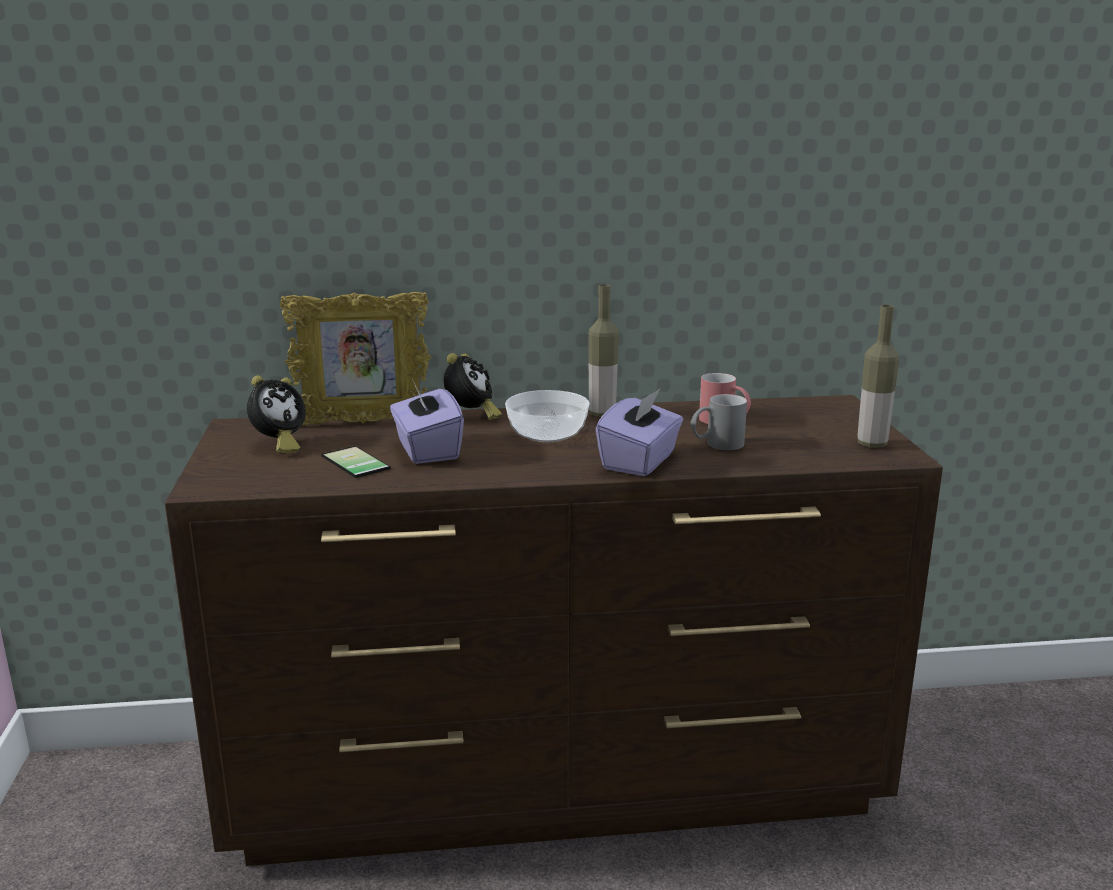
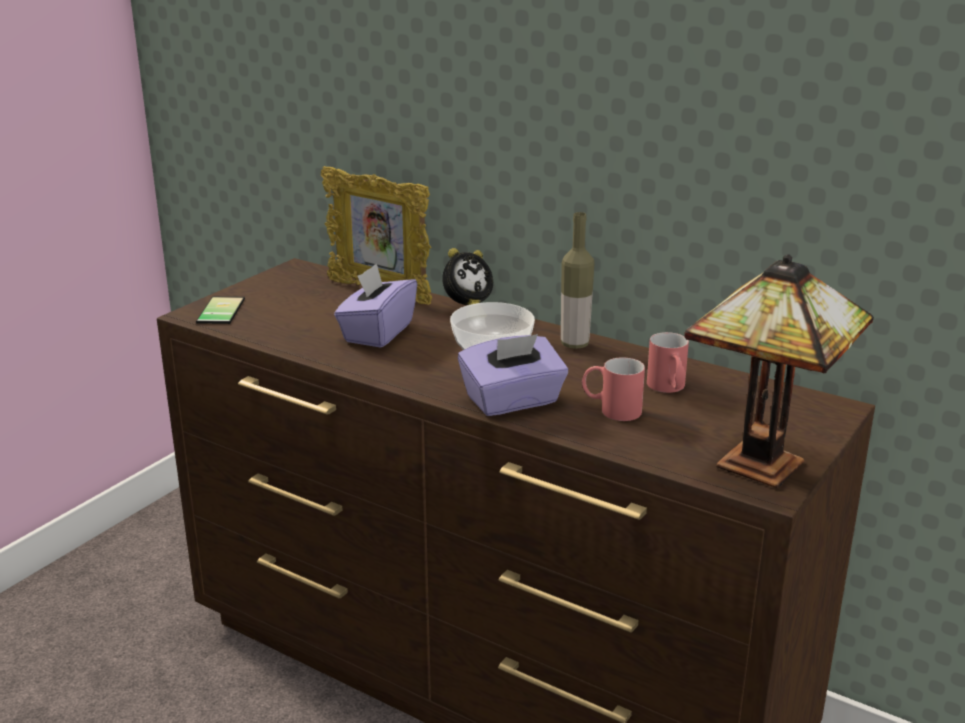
camera: 40 degrees right, 5 degrees up
(278, 445) = (292, 294): alarm clock -> none
(351, 463) = (309, 326): phone -> phone (217, 310)
(716, 445) = (611, 410): grey mug -> red mug
(872, 444) = (767, 465): bottle -> table lamp

